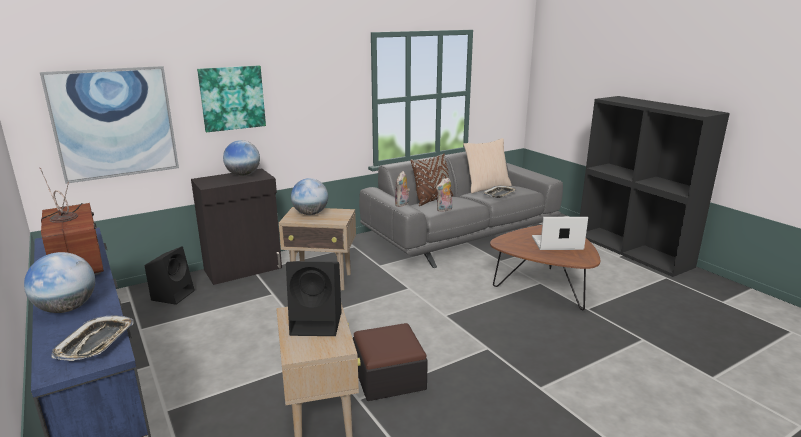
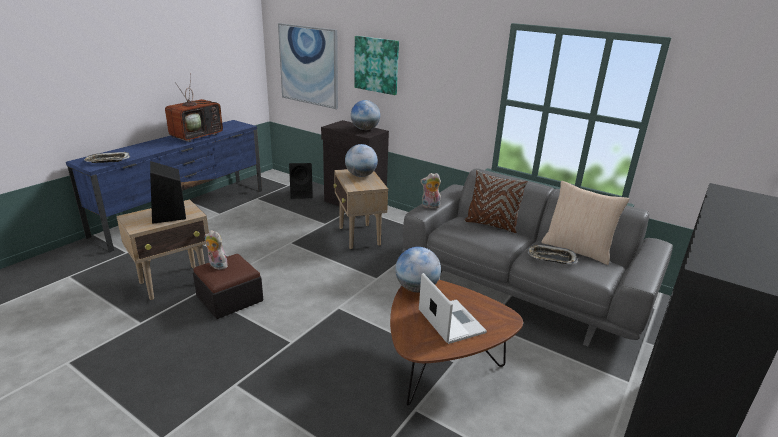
camera: 65 degrees right, 5 degrees up
(67, 308) = (146, 146): globe -> globe (416, 288)
(444, 210) = (460, 233): plush toy -> plush toy (216, 266)

